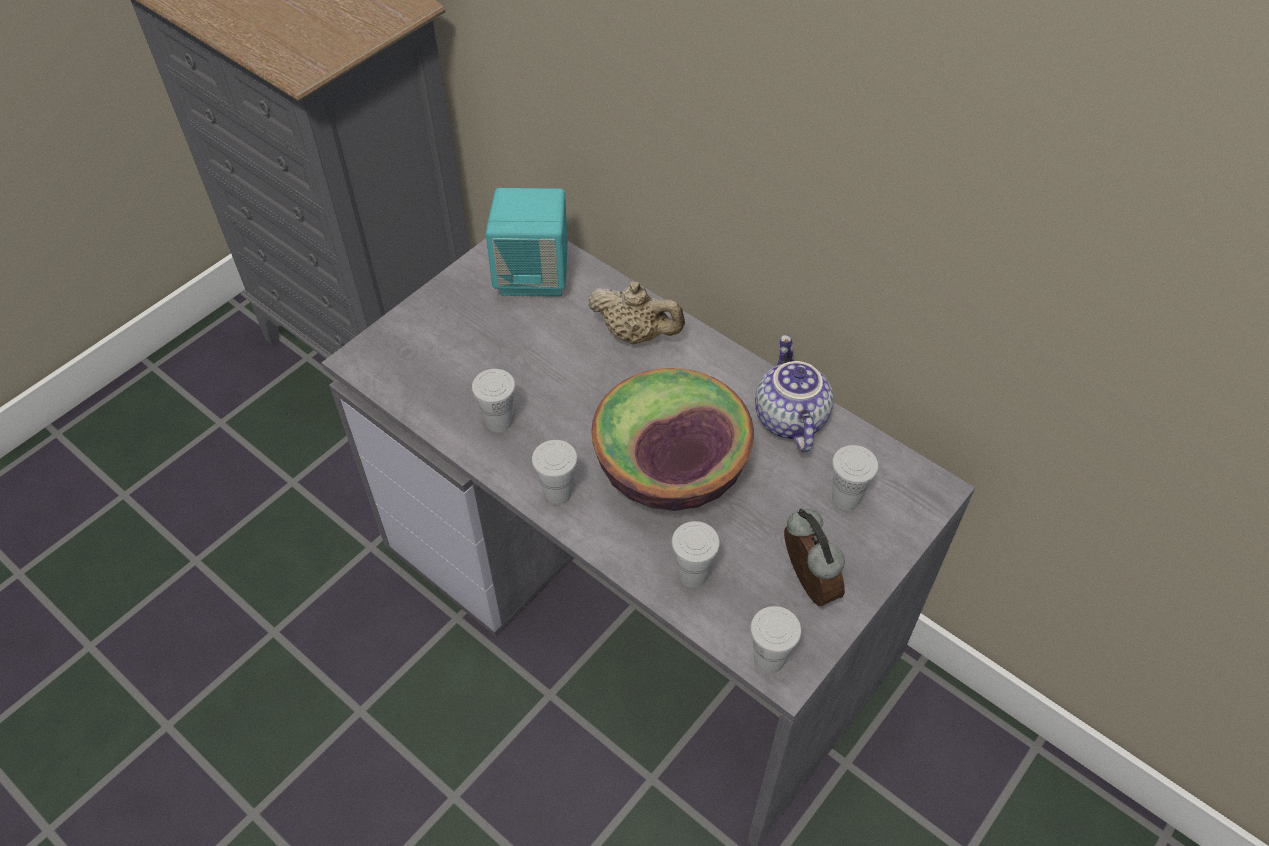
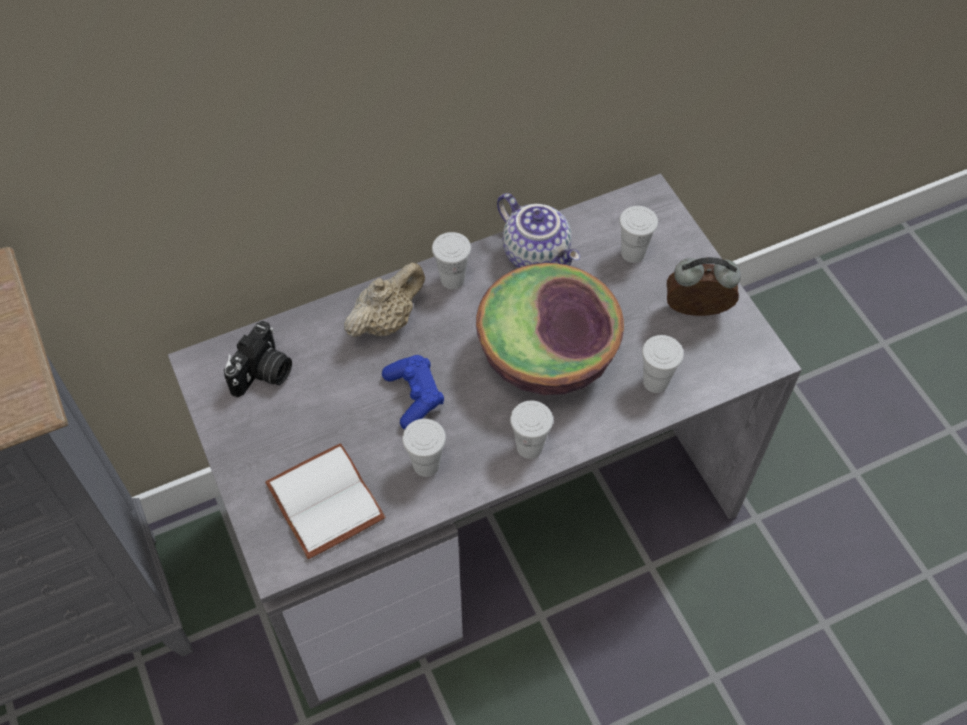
camera: 65 degrees left, 5 degrees up
(427, 364) = (321, 501): none -> white book
(533, 276) = (263, 374): turquoise speaker -> camera
(566, 385) = (414, 396): none -> blue game controller
(769, 659) = (750, 364): white cup -> white cup (452, 279)
(788, 418) = (537, 254): teapot -> teapot turned 150 degrees counterclockwise

